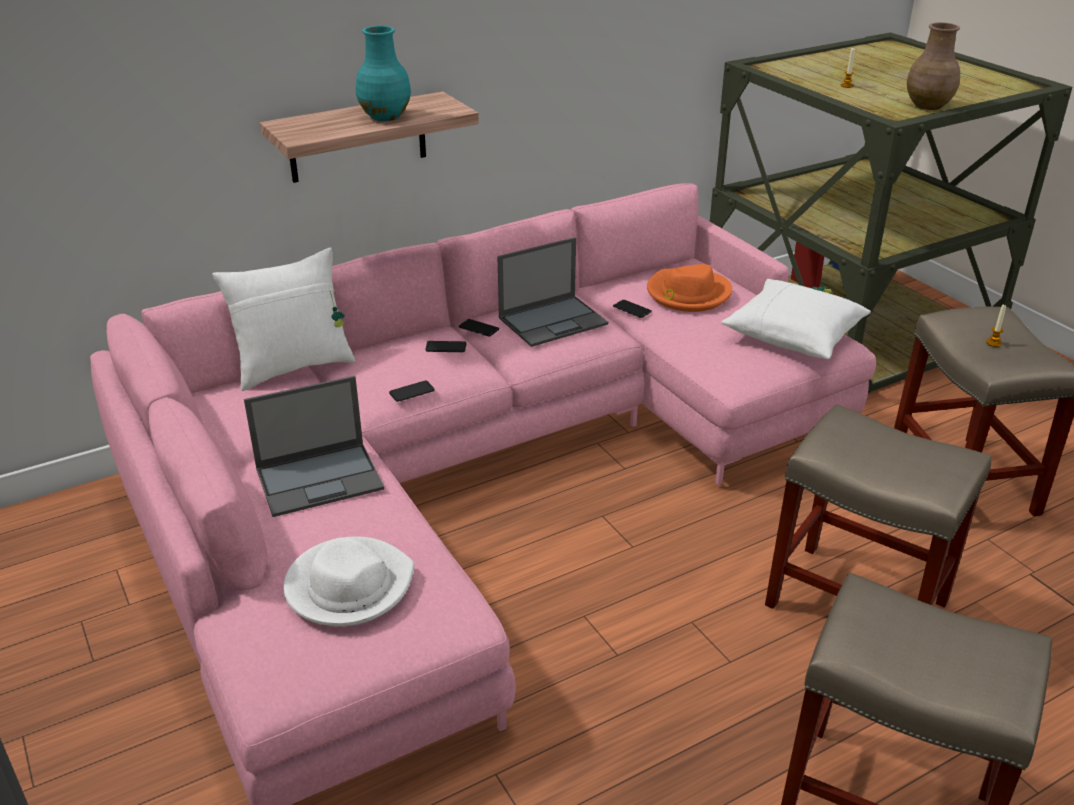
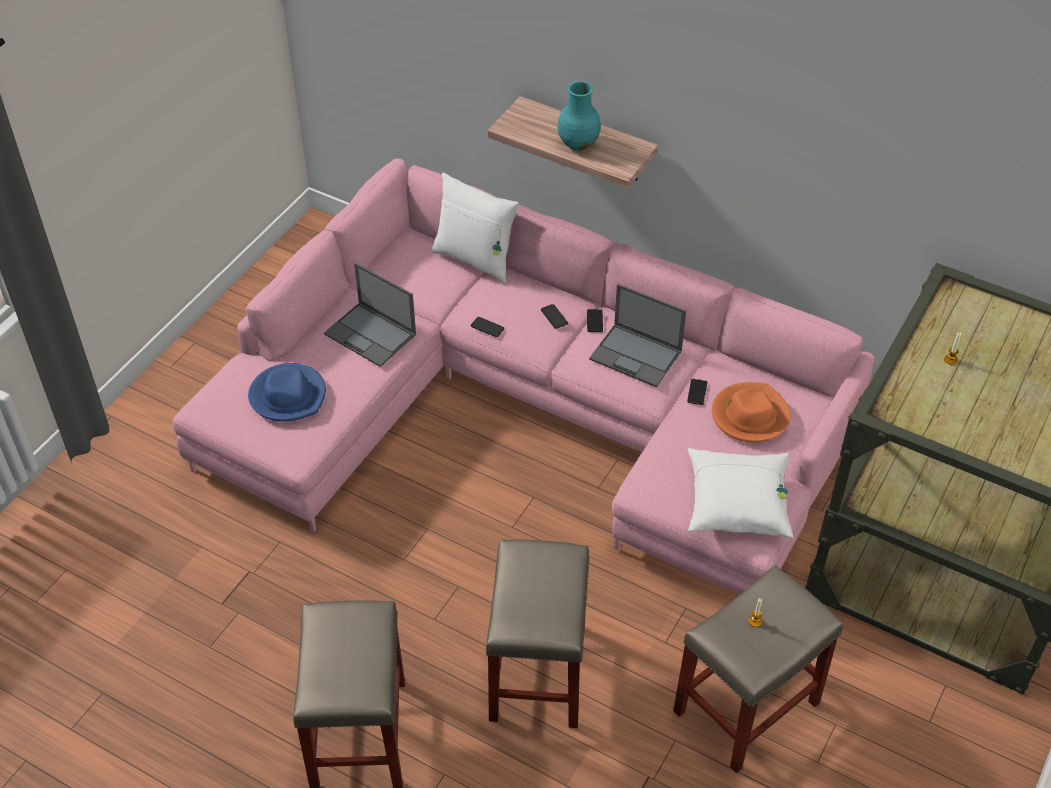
camera: 60 degrees right, 15 degrees up
(348, 586) = (288, 395): white hat -> blue hat
(928, 106) = (942, 427): brown vase -> none

